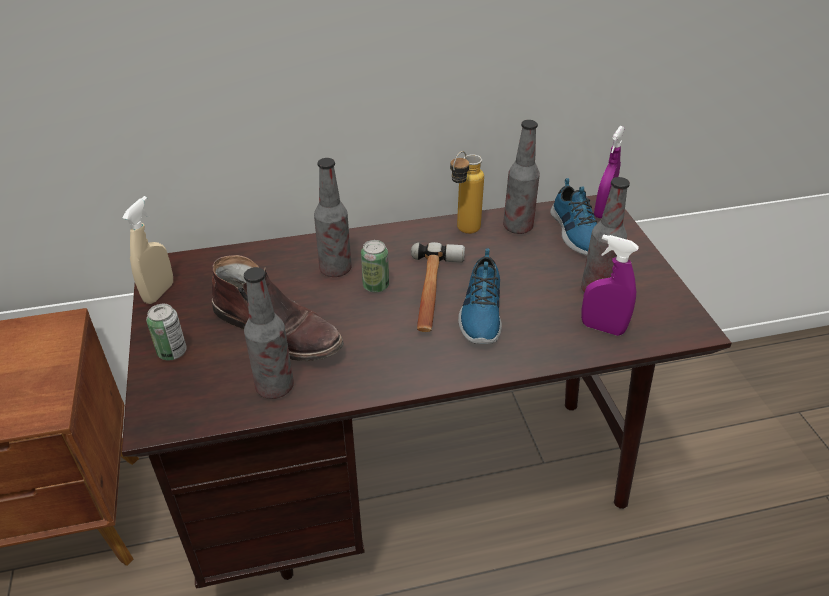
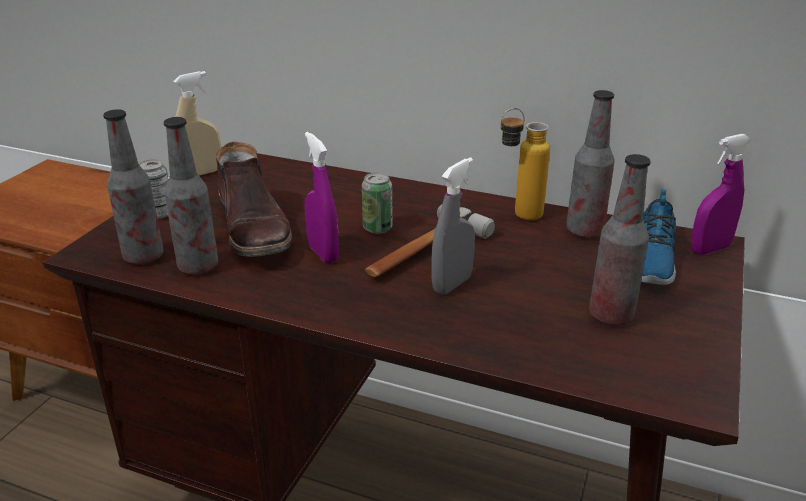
camera: 35 degrees right, 10 degrees down
(335, 269) = (358, 204): bottle -> bottle (143, 257)
(480, 312) = (452, 284): shoe -> grey spray bottle
(602, 328) = (573, 351): purple spray bottle -> purple spray bottle (323, 253)

